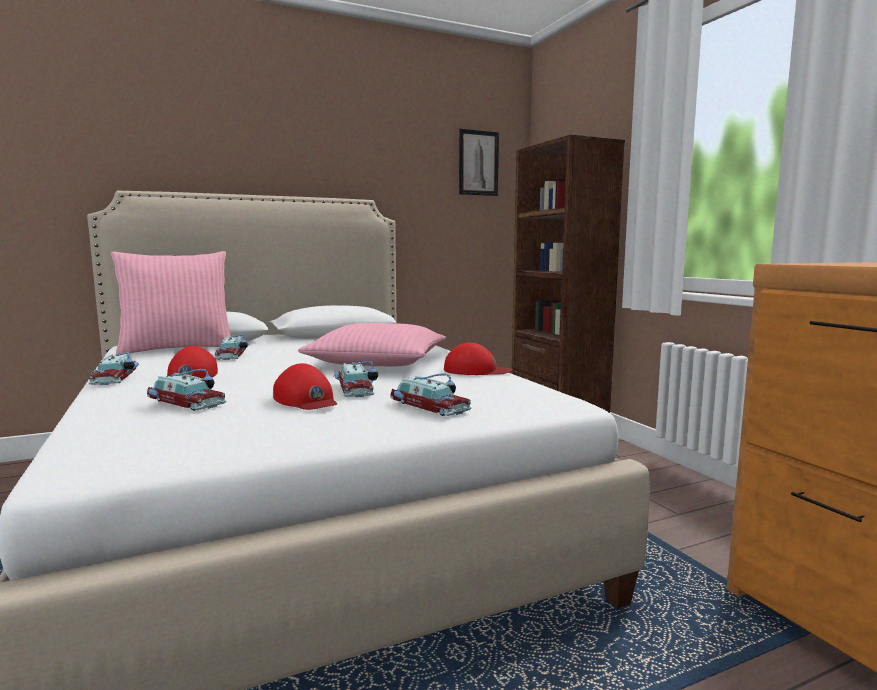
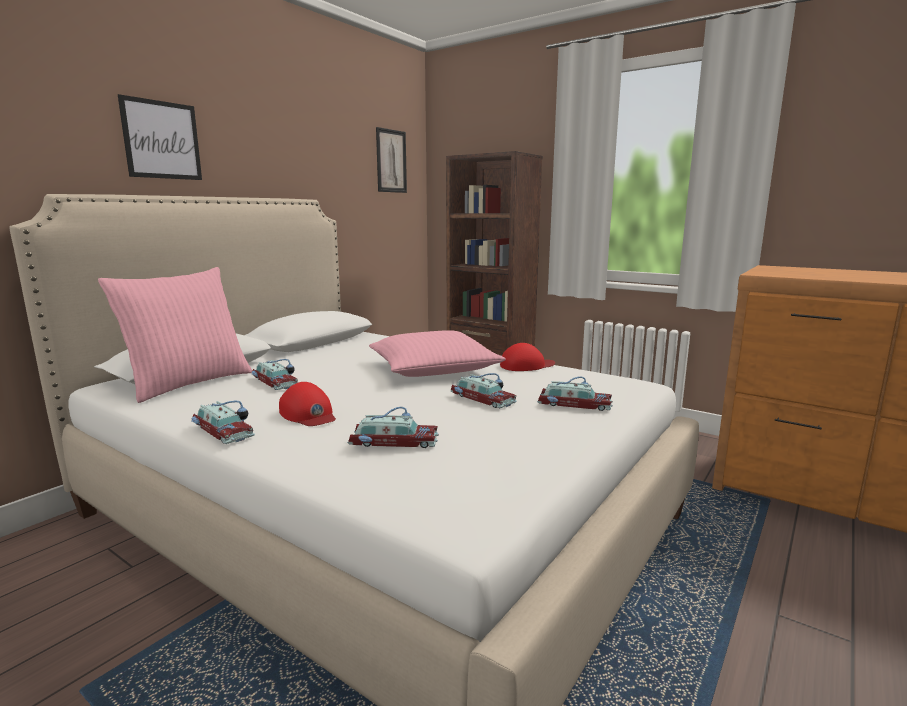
camera: 30 degrees left, 5 degrees up
(223, 148) = (162, 140): none -> picture
(306, 400) = (479, 417): red cap -> none

